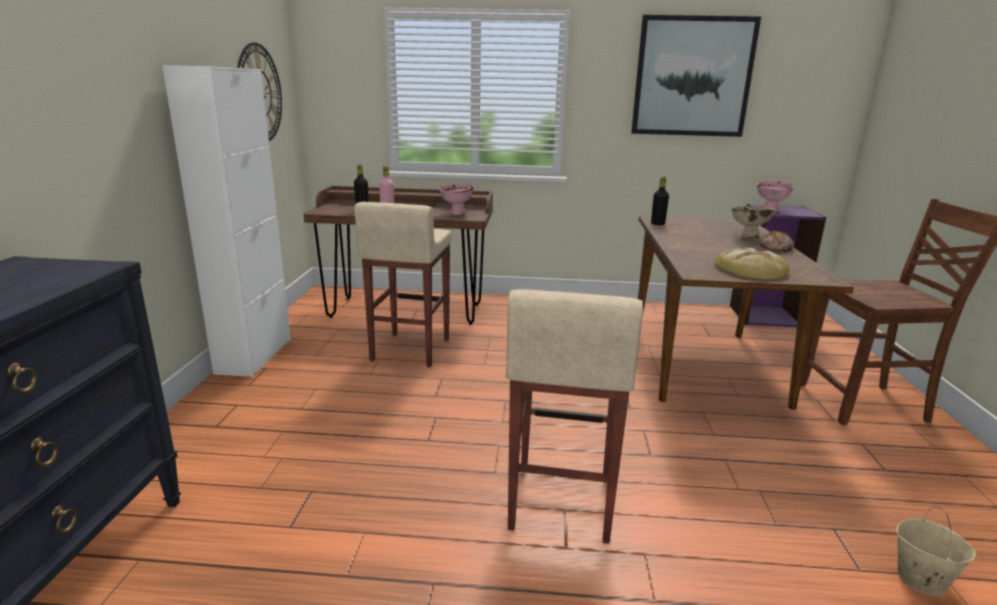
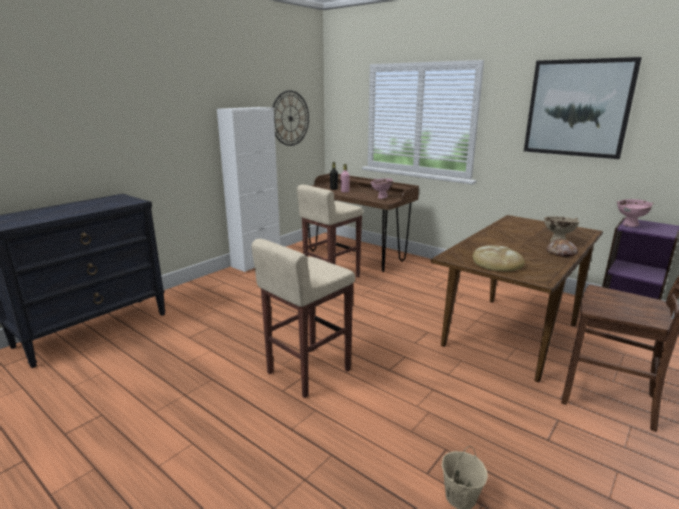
camera: 35 degrees right, 0 degrees up
(657, 224) = (506, 222): black bottle -> none

